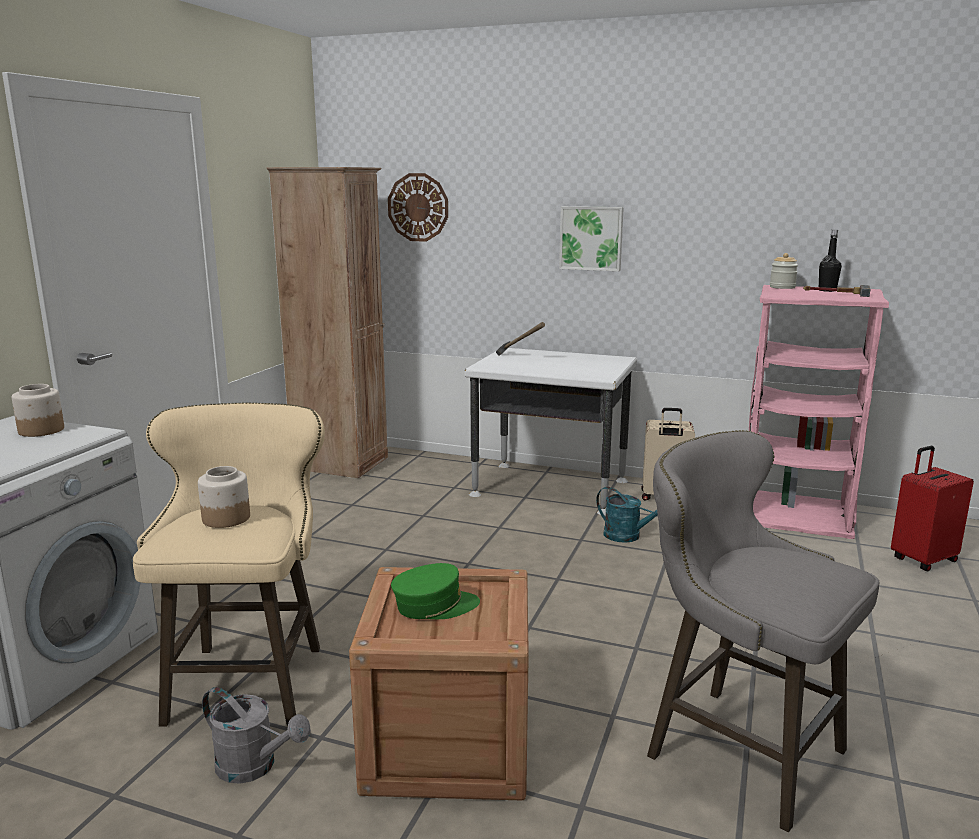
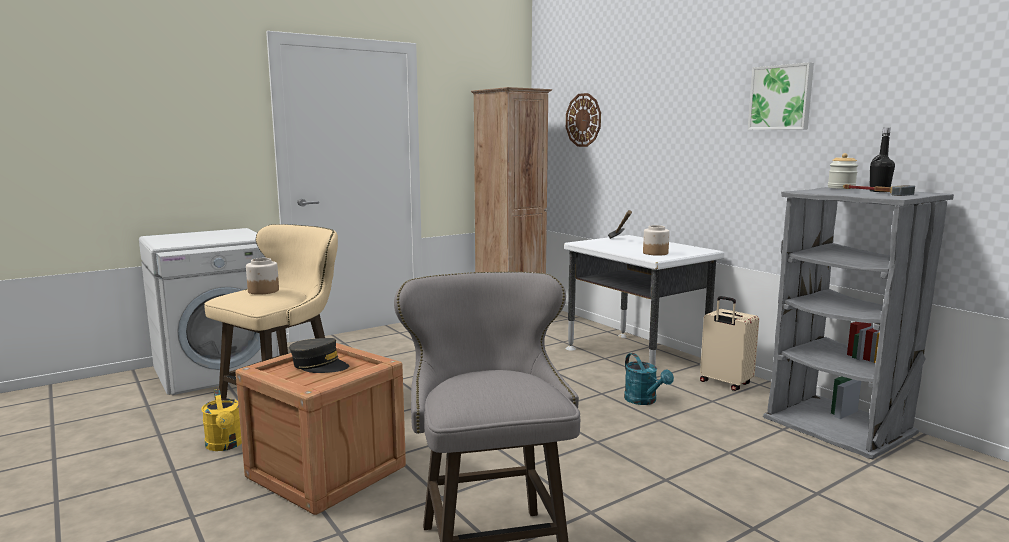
camera: 35 degrees right, 5 degrees down
(41, 430) = (238, 234): jar -> jar (655, 253)
(254, 767) = (225, 445): grey watering can -> yellow watering can
(434, 606) = (319, 365): green cap -> grey cap
(591, 238) = (695, 142): picture -> picture (781, 97)
(795, 514) = (839, 425): pink bookcase -> grey bookcase
(922, 559) = (927, 496): red suitcase -> none

